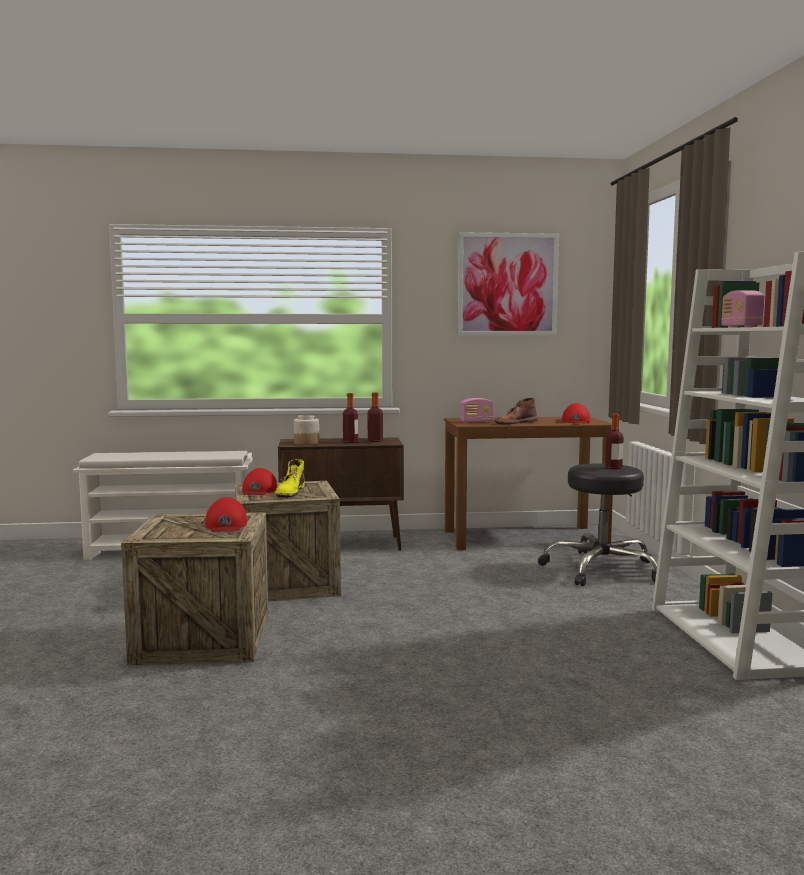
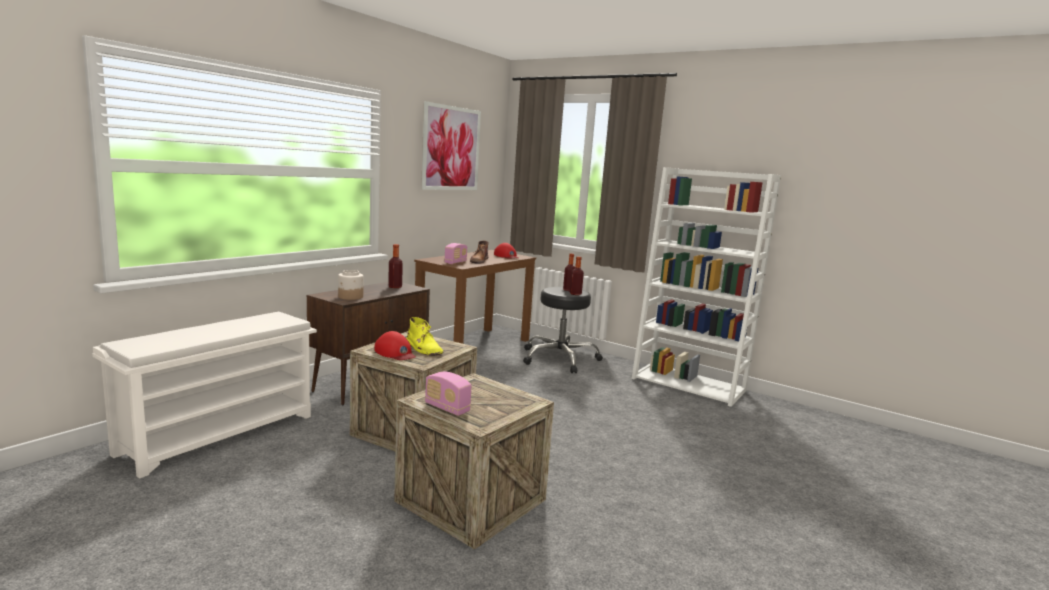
camera: 50 degrees left, 5 degrees up
(226, 525) = (491, 393): red cap -> none
(350, 442) = (381, 291): bottle -> bottle (575, 294)
(741, 327) = (702, 207): radio -> radio (447, 408)

